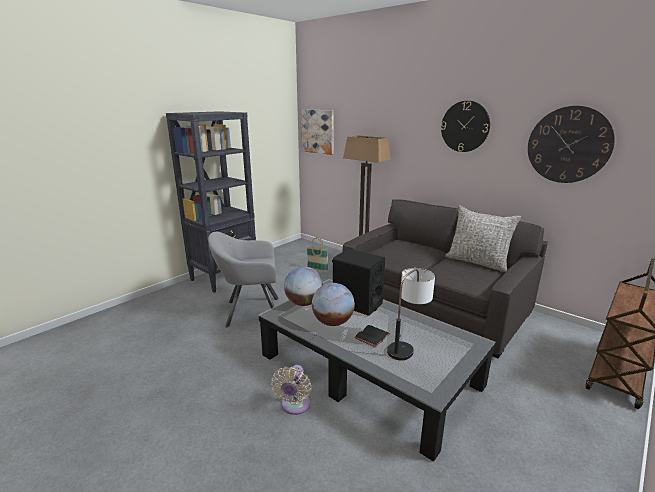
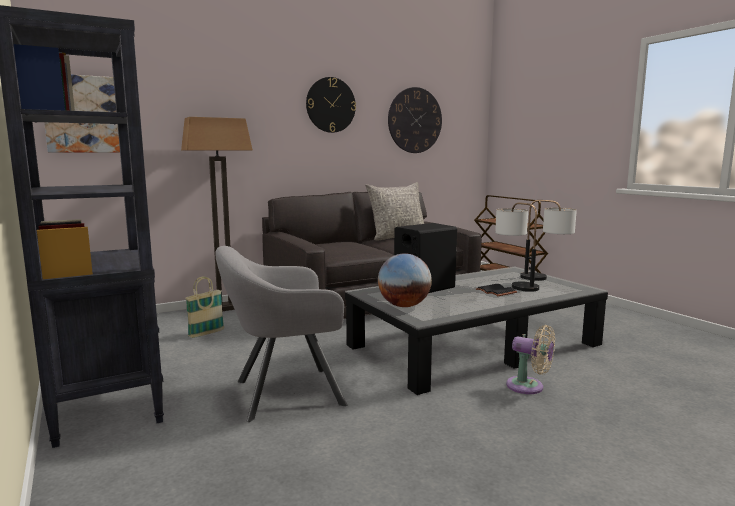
camera: 70 degrees left, 10 degrees down
(250, 312) = (283, 393): grey armchair -> grey armchair turned 60 degrees clockwise
(332, 322) = (460, 300): globe -> none
(450, 364) = (545, 279): none -> table lamp

